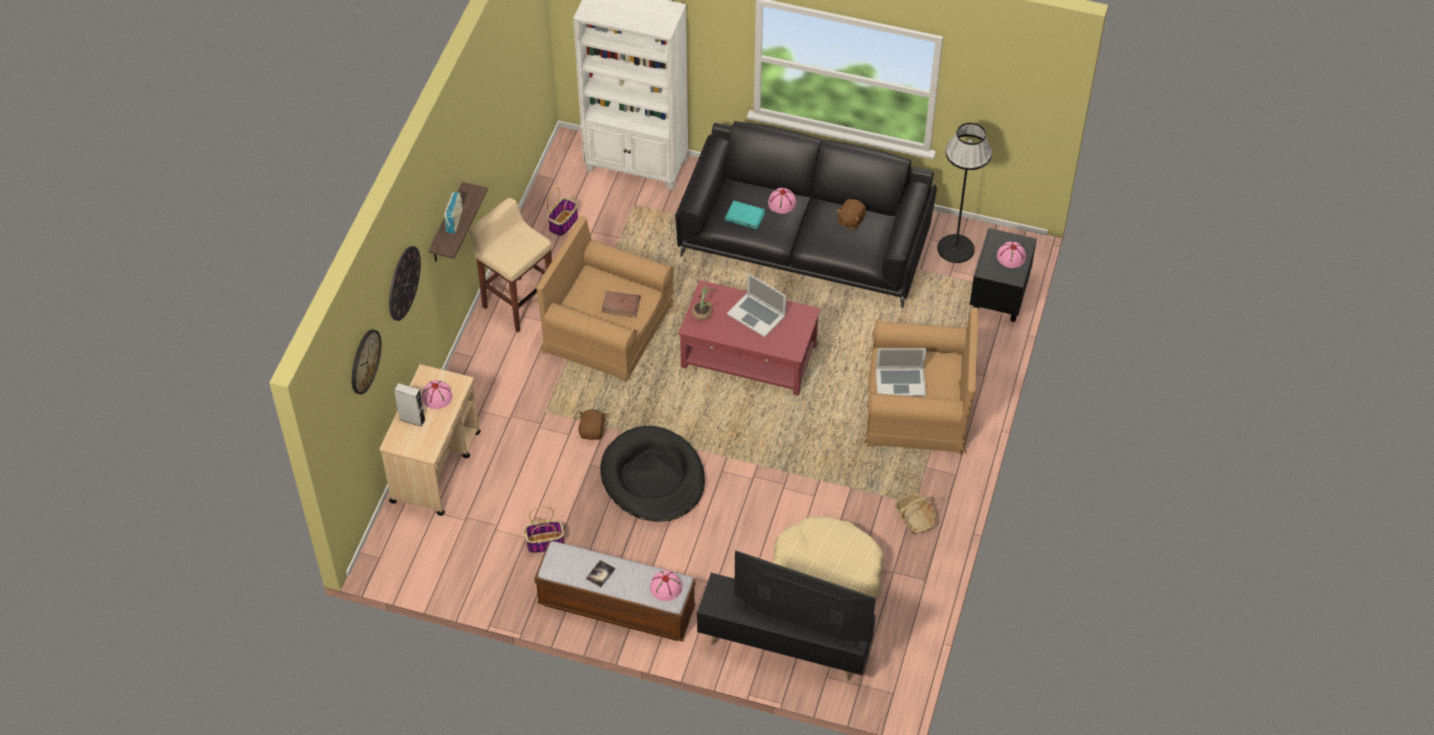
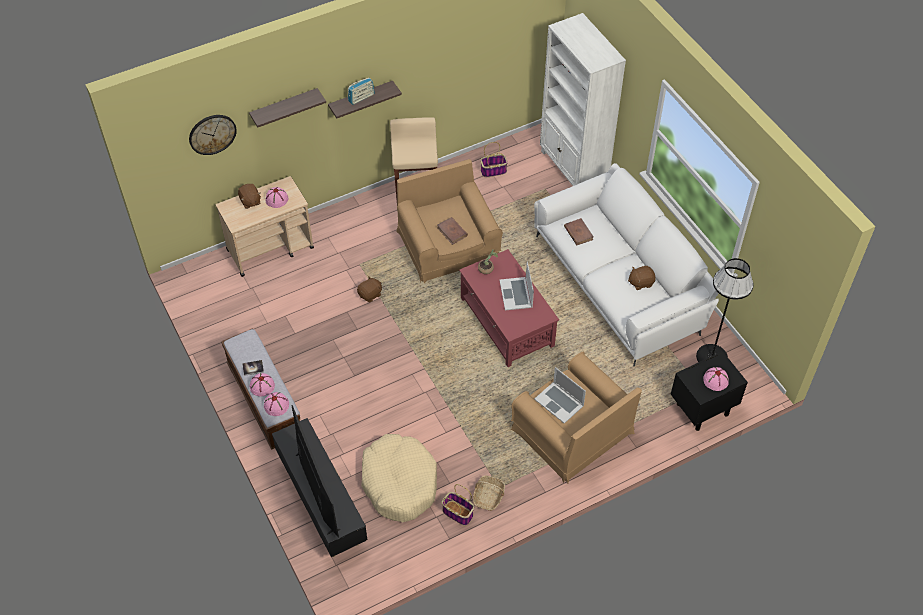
camera: 45 degrees right, 0 degrees up
(403, 283) = (284, 108): wall clock -> shelf
(412, 419) = (250, 201): grey speaker -> brown plush toy
(545, 542) = (273, 334): basket -> basket (458, 513)
(653, 478) = (370, 346): black dog bed -> none
(744, 216) = (578, 233): turquoise book -> brown book
(782, 203) = (610, 241): pink hat -> pink hat (262, 386)
(805, 243) = (619, 283): black sofa -> white sofa

